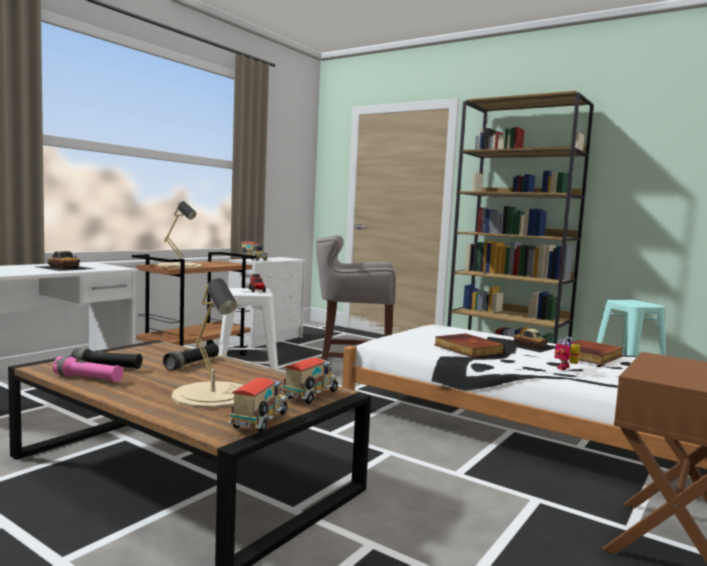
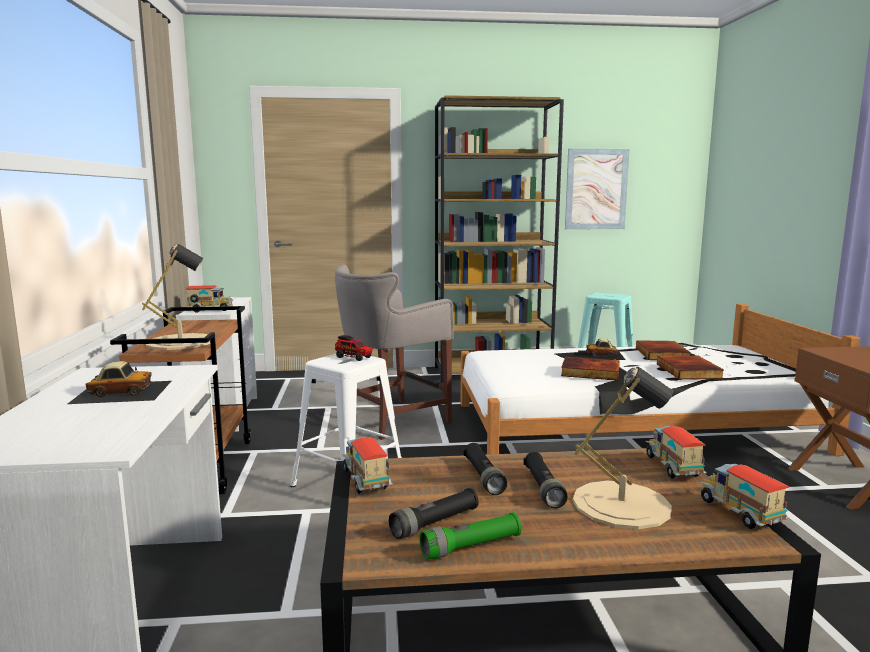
camera: 40 degrees left, 5 degrees up
(88, 378) = (471, 547): pink flashlight -> green flashlight
(139, 348) = (366, 481): none -> toy truck
(201, 376) = (543, 488): none -> black flashlight
(566, 368) = (690, 371): toy robot -> book
(649, 187) = (596, 189): none -> picture

